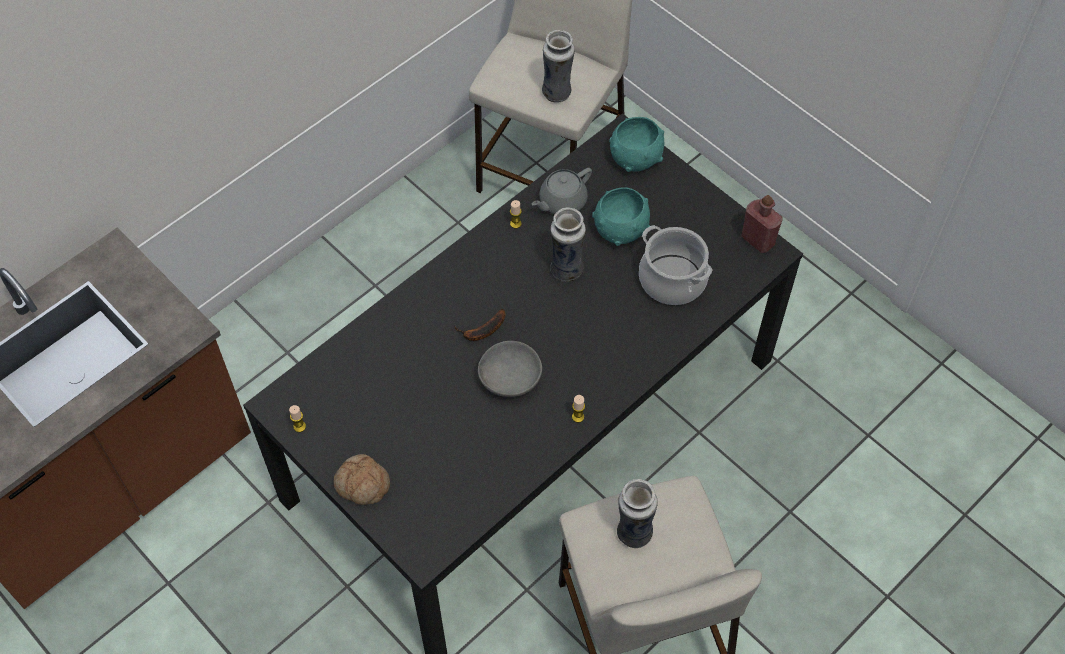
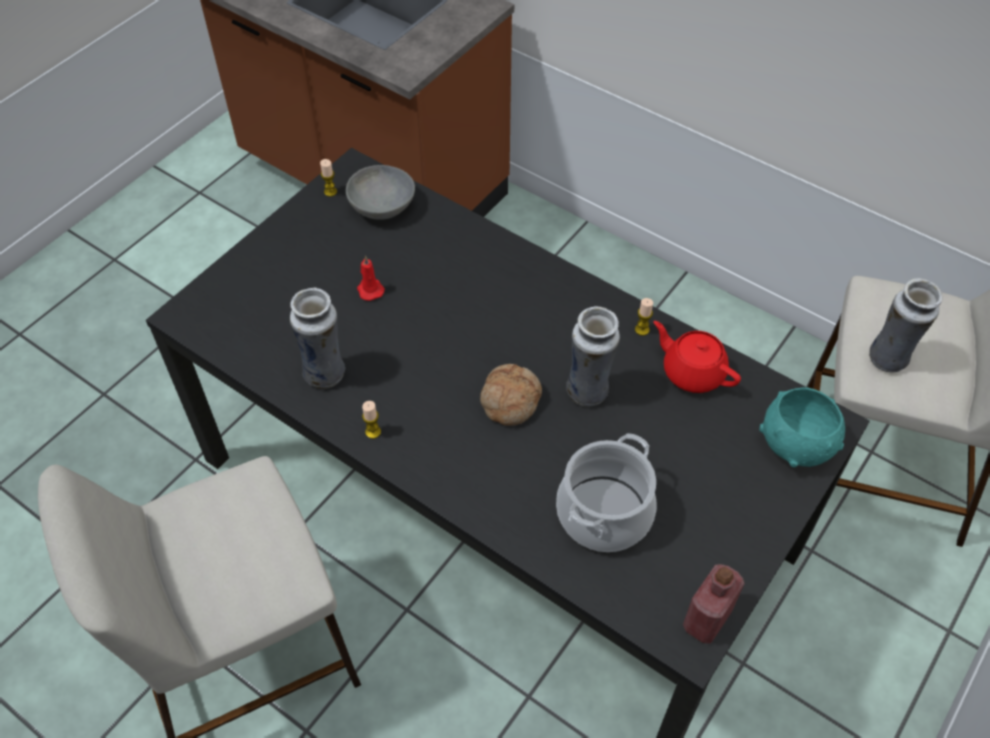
camera: 80 degrees right, 5 degrees down
(362, 485) = (266, 251): bread -> bread (509, 400)
(429, 405) = (370, 289): none -> red candle
(482, 331) = (477, 321): banana -> none
(510, 378) = (417, 357): grey bowl -> grey bowl (383, 206)
(562, 202) = (692, 372): grey teapot -> red teapot
(621, 230) = (668, 443): turquoise bowl -> none
(633, 532) = (239, 529): vase -> vase (325, 373)

